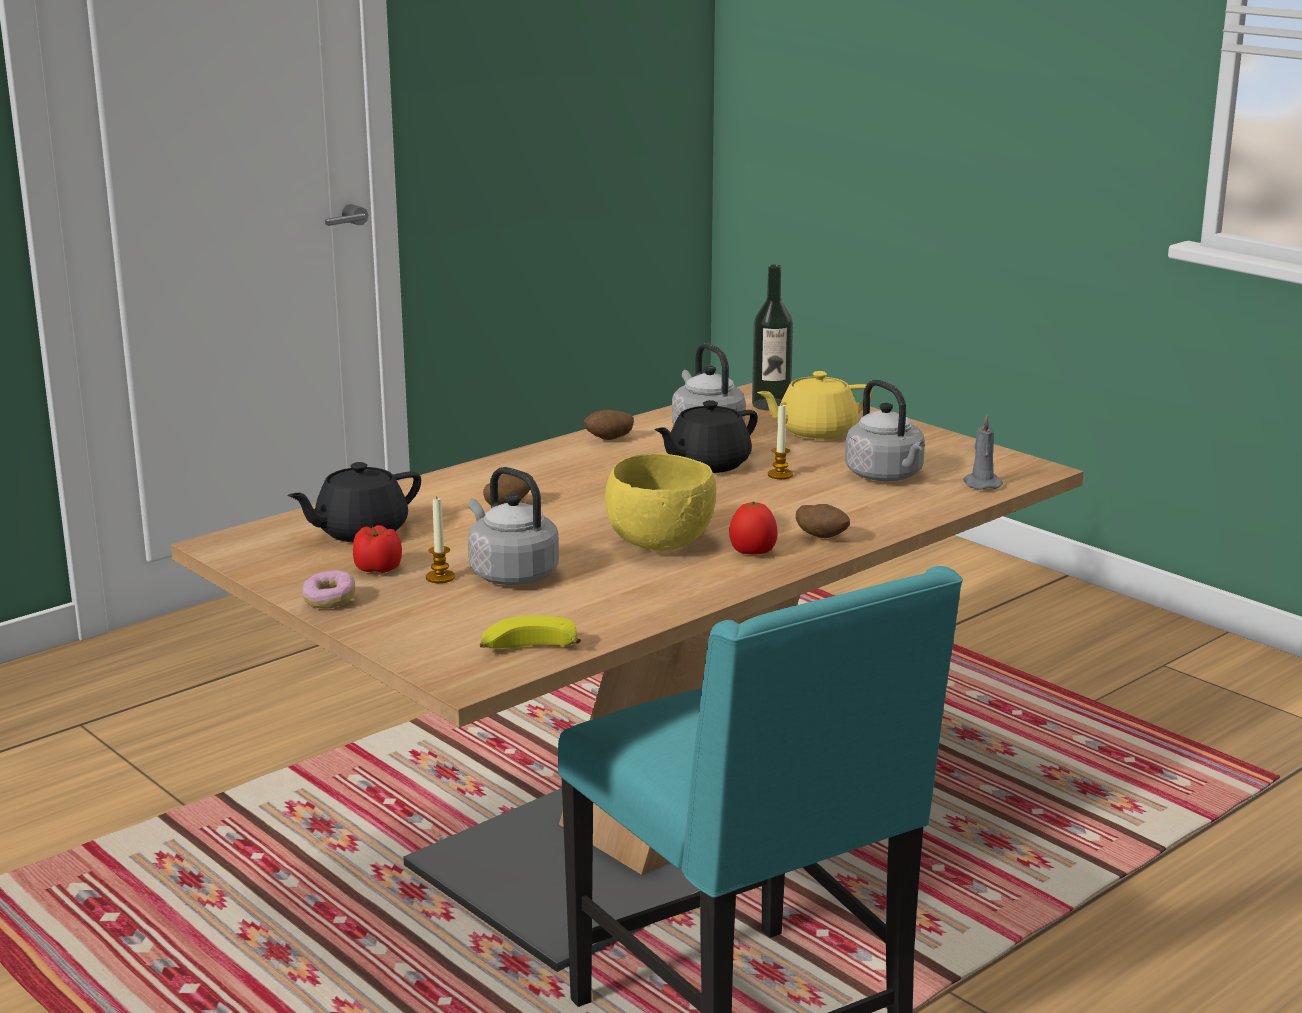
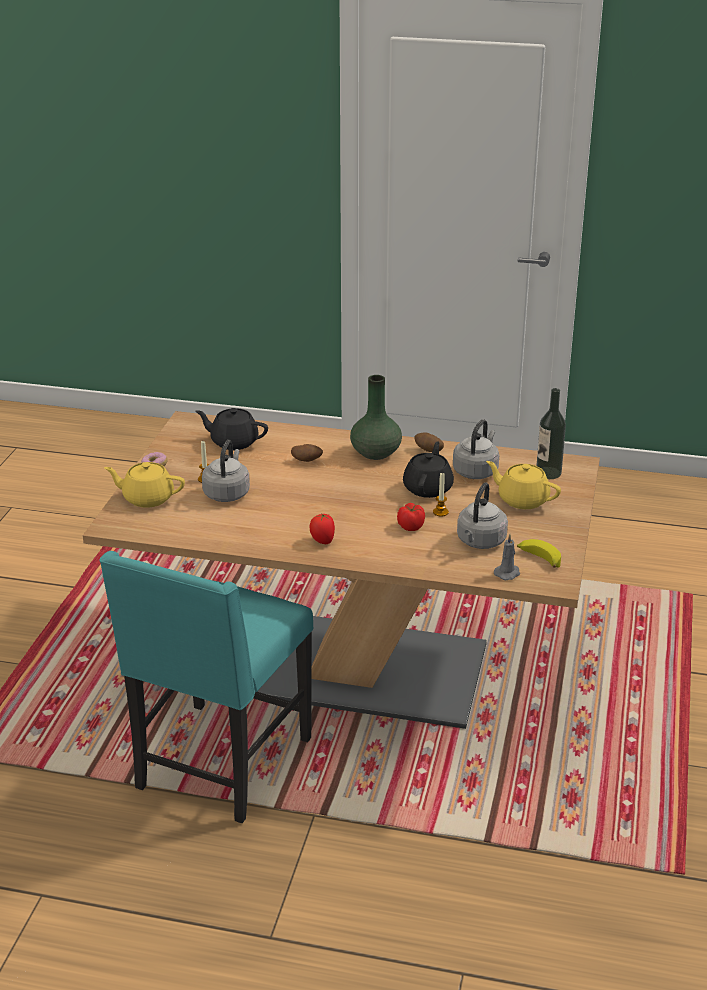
camera: 55 degrees right, 10 degrees up
(378, 568) = (199, 462): tomato -> tomato (411, 526)
(425, 630) = (147, 498): none -> yellow teapot
(527, 650) = (152, 527): banana -> banana (538, 559)
(562, 465) = (376, 453): none -> green vase
(662, 544) = (306, 515): yellow bowl -> none
(707, 464) = (428, 488): black teapot -> black teapot turned 90 degrees clockwise
(822, 537) = (366, 552): potato -> none

